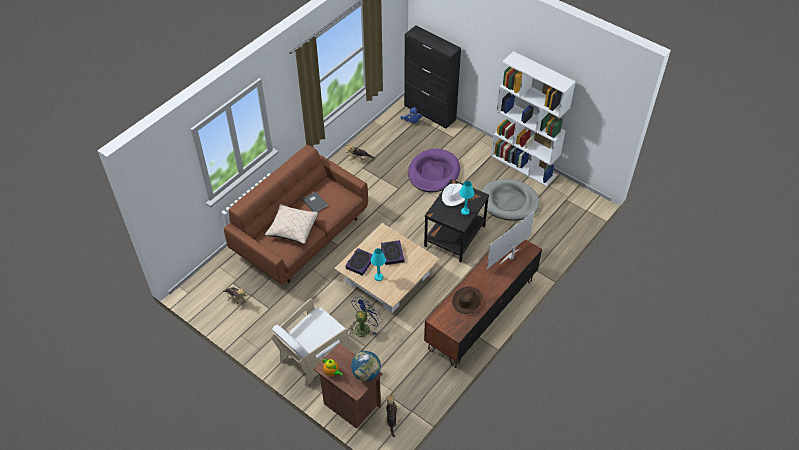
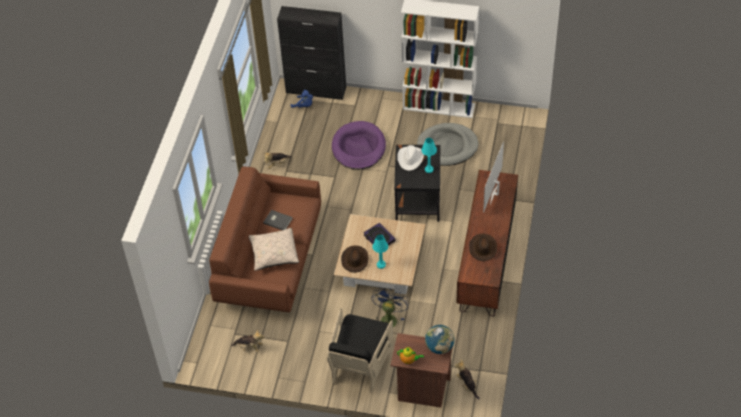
camera: 25 degrees left, 0 degrees up
(313, 356) = (360, 364): white armchair -> black armchair
(360, 263) = (354, 259): book -> brown hat

